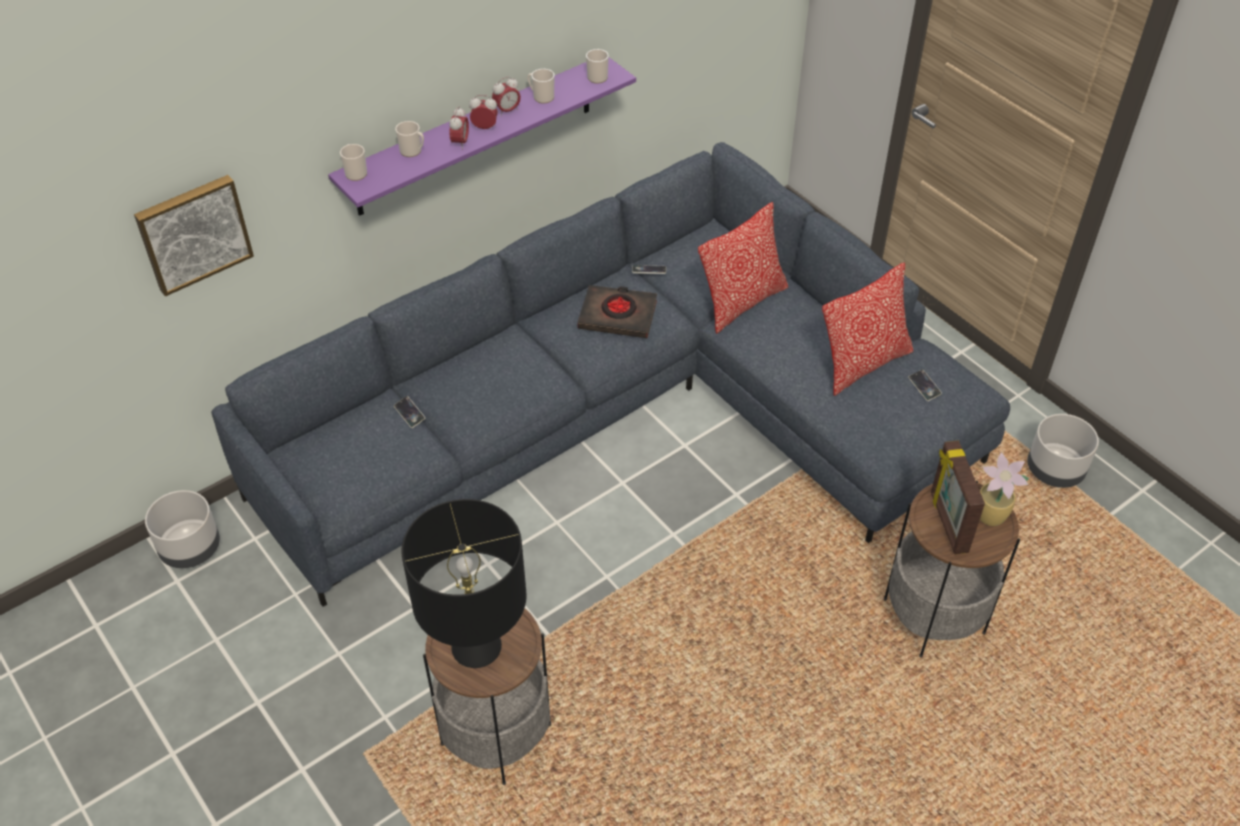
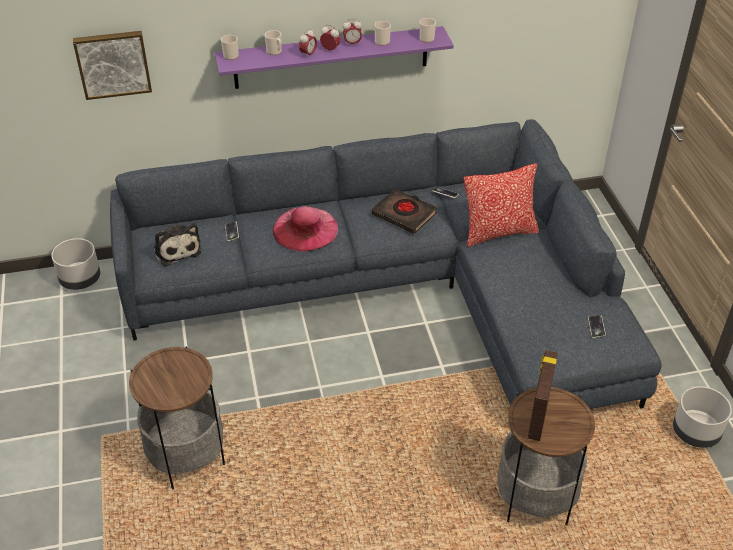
camera: 25 degrees right, 5 degrees down
(350, 463) = (176, 249): none -> plush toy
(477, 650) = (164, 379): black table lamp -> none
(504, 377) = (305, 229): none -> pink hat
(863, 364) = (560, 298): pillow -> none
(992, 517) = (574, 424): potted plant -> none

